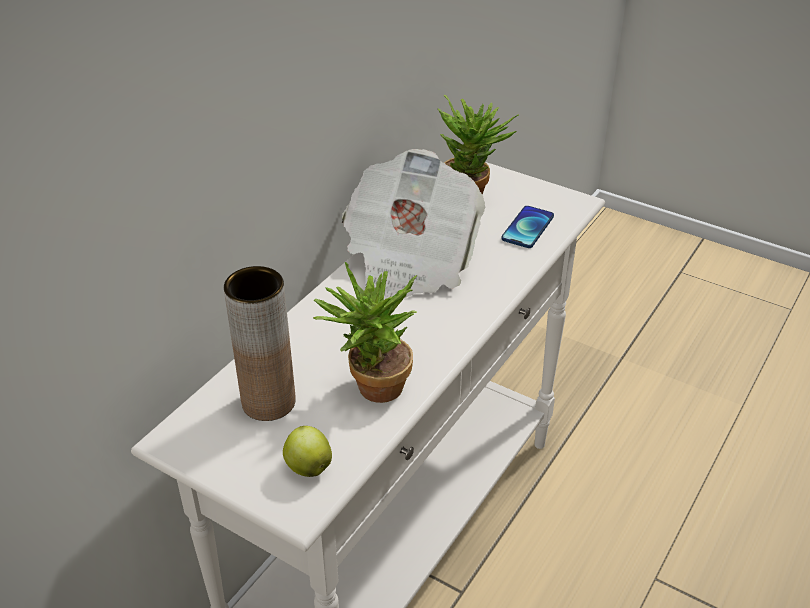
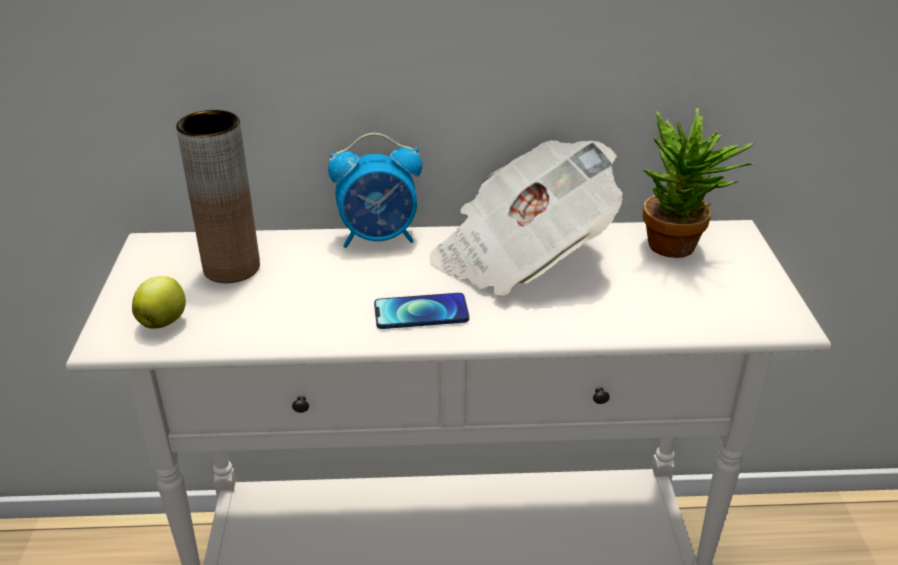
camera: 55 degrees right, 5 degrees down
(313, 310) = (379, 238): none -> alarm clock
(371, 389) = (297, 313): potted plant -> none
(527, 228) = (680, 306): phone -> phone (421, 313)

